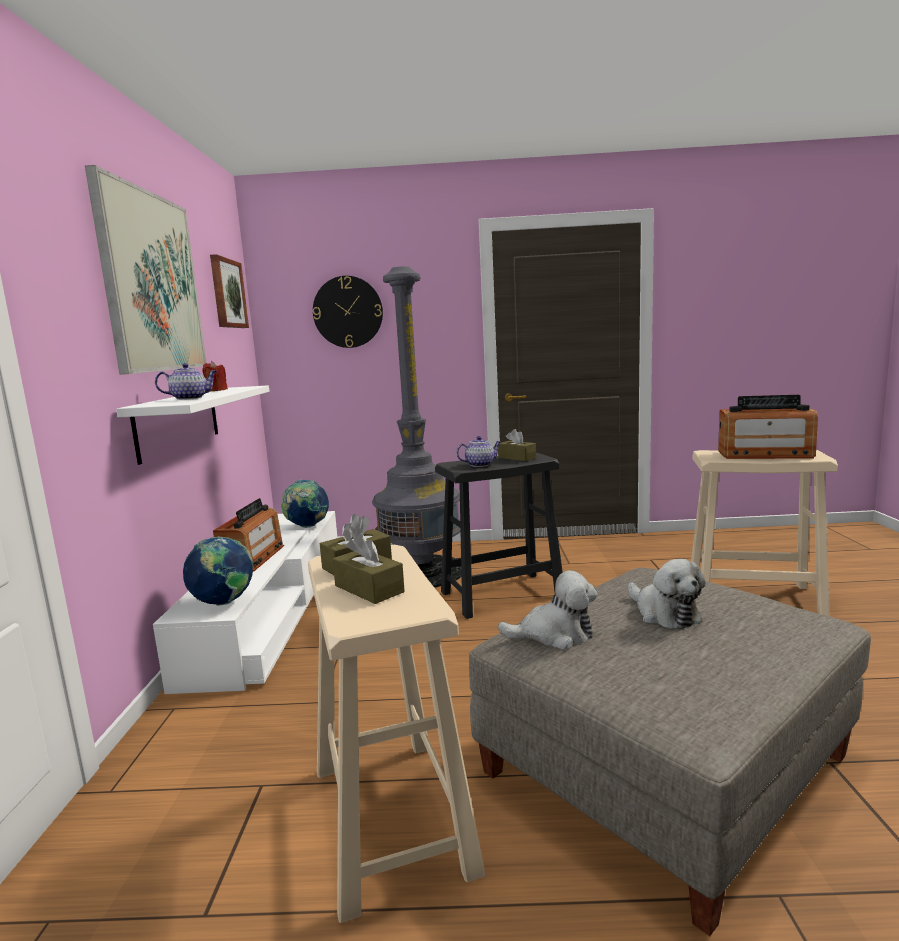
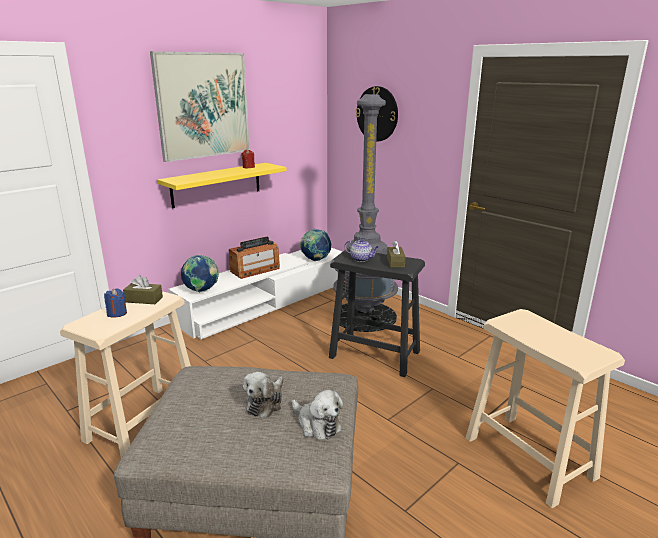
camera: 45 degrees right, 10 degrees up
(179, 422) = (216, 184): white shelf -> yellow shelf
(190, 398) = (202, 177): teapot -> none
(227, 293) = (294, 98): picture -> none
(369, 589) = (117, 313): brown tissue box -> blue candle
(554, 634) = (208, 380): plush toy -> plush toy (317, 424)
(764, 454) = (554, 338): radio -> none

